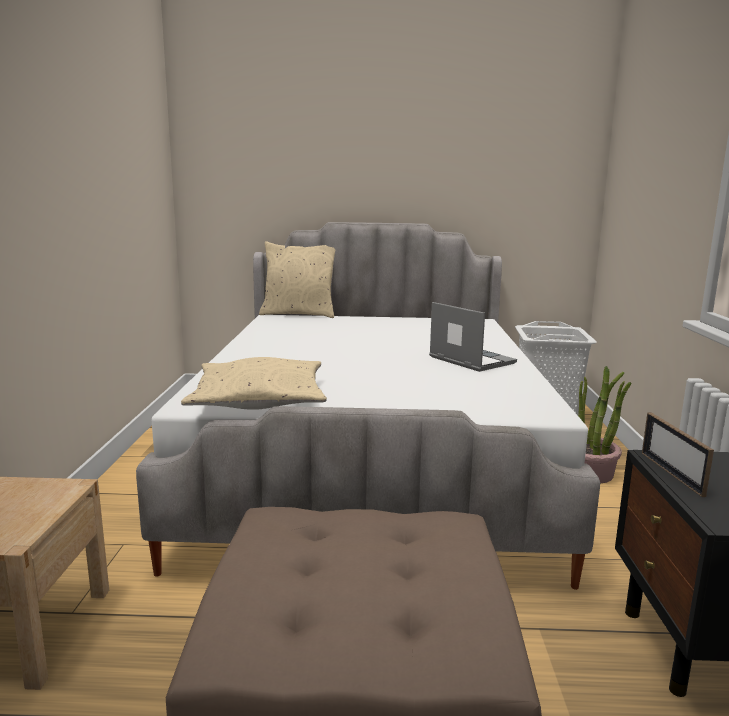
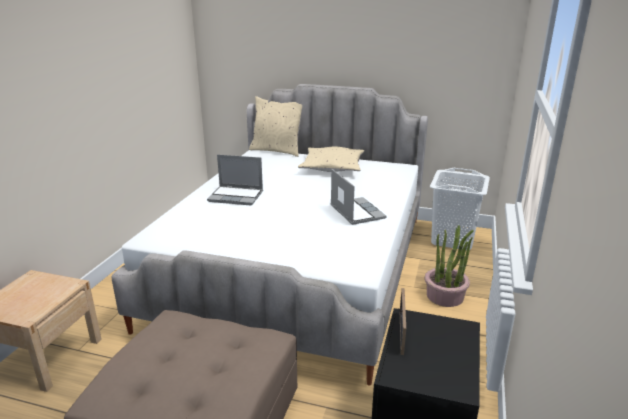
camera: 15 degrees right, 10 degrees up
(259, 400) = (189, 238): beige pillow -> beige pillow (332, 167)
(287, 356) = (236, 196): none -> laptop

